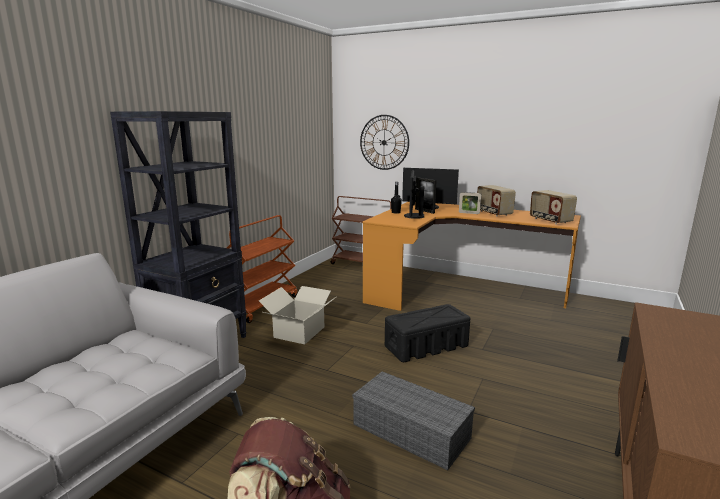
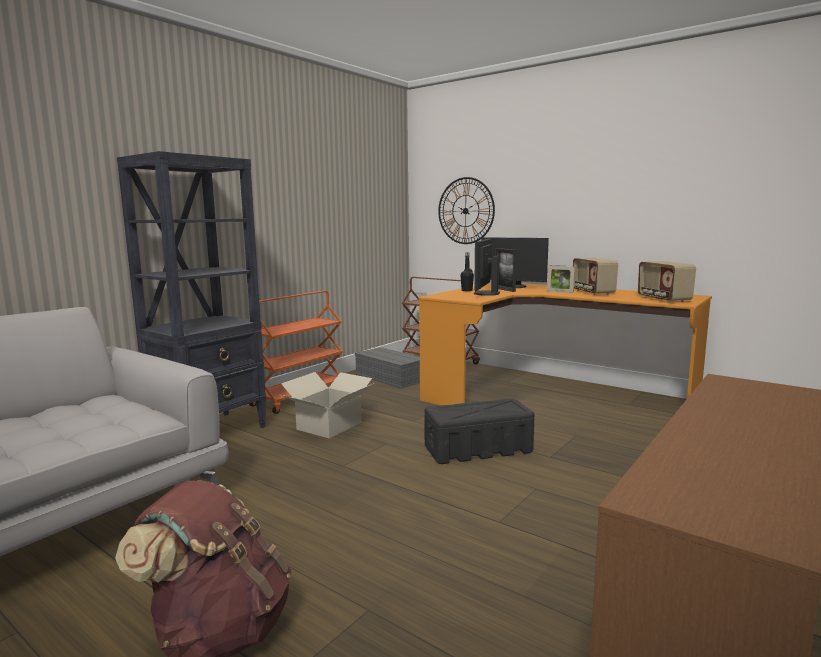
camera: 10 degrees right, 5 degrees down
(413, 431) = (417, 537): grey storage box -> grey storage box (391, 378)

